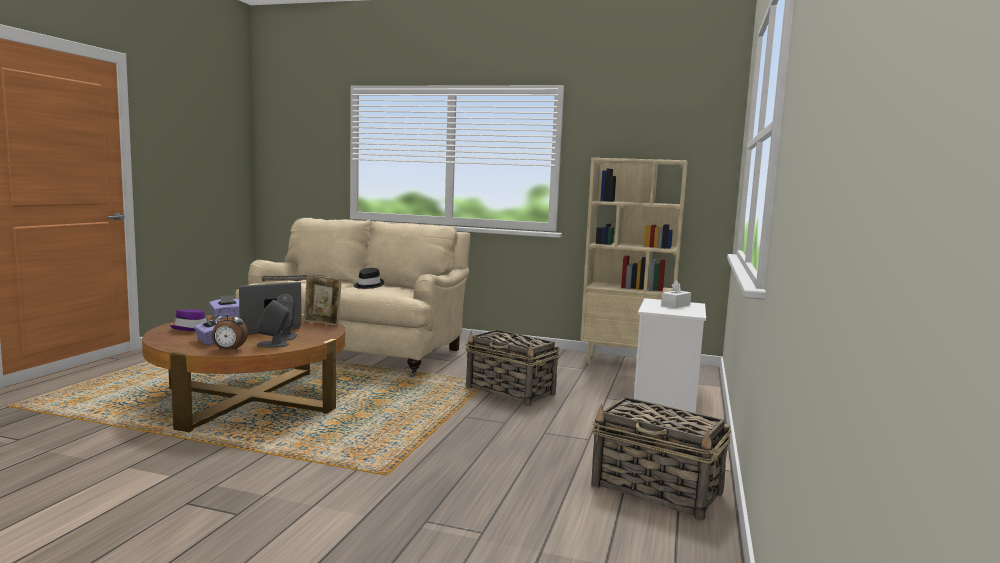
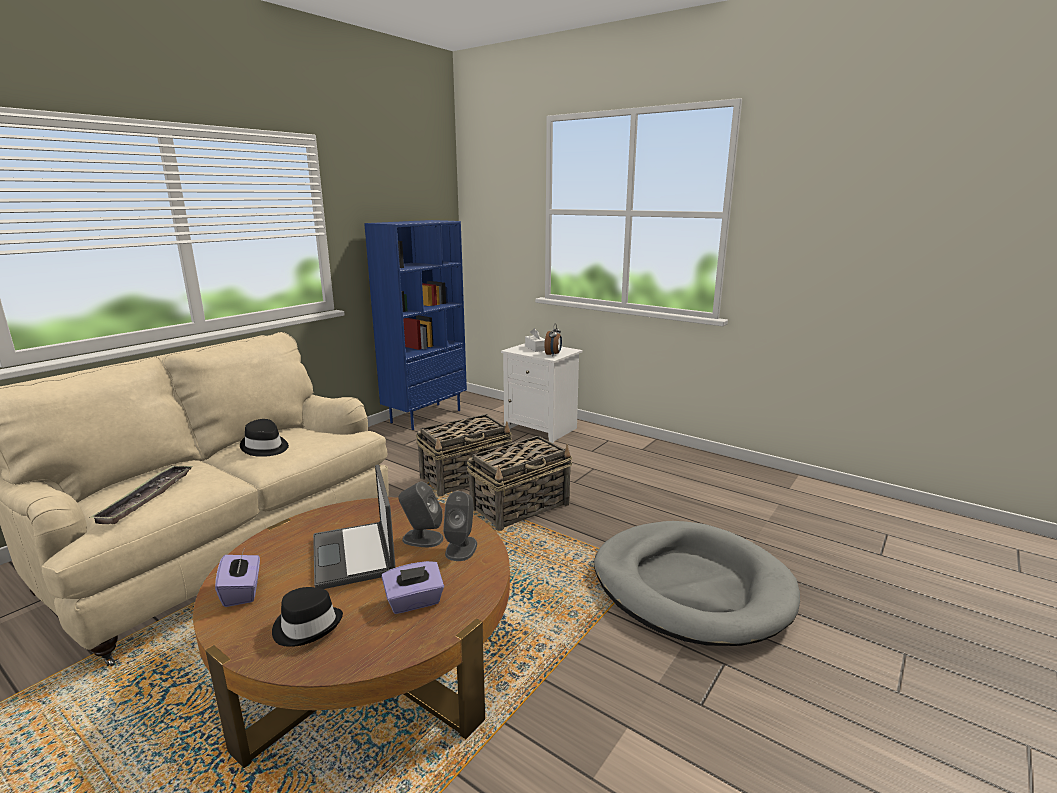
camera: 70 degrees left, 10 degrees up
(192, 329) = (307, 626): purple hat -> black hat
(228, 350) = (477, 583): alarm clock -> alarm clock (553, 354)
(322, 323) = (358, 510): picture frame -> none
(358, 498) = (691, 586): none -> grey dog bed
(626, 362) = (425, 416): beige bookcase -> blue bookcase
(657, 490) = (683, 466): basket -> basket (521, 506)

